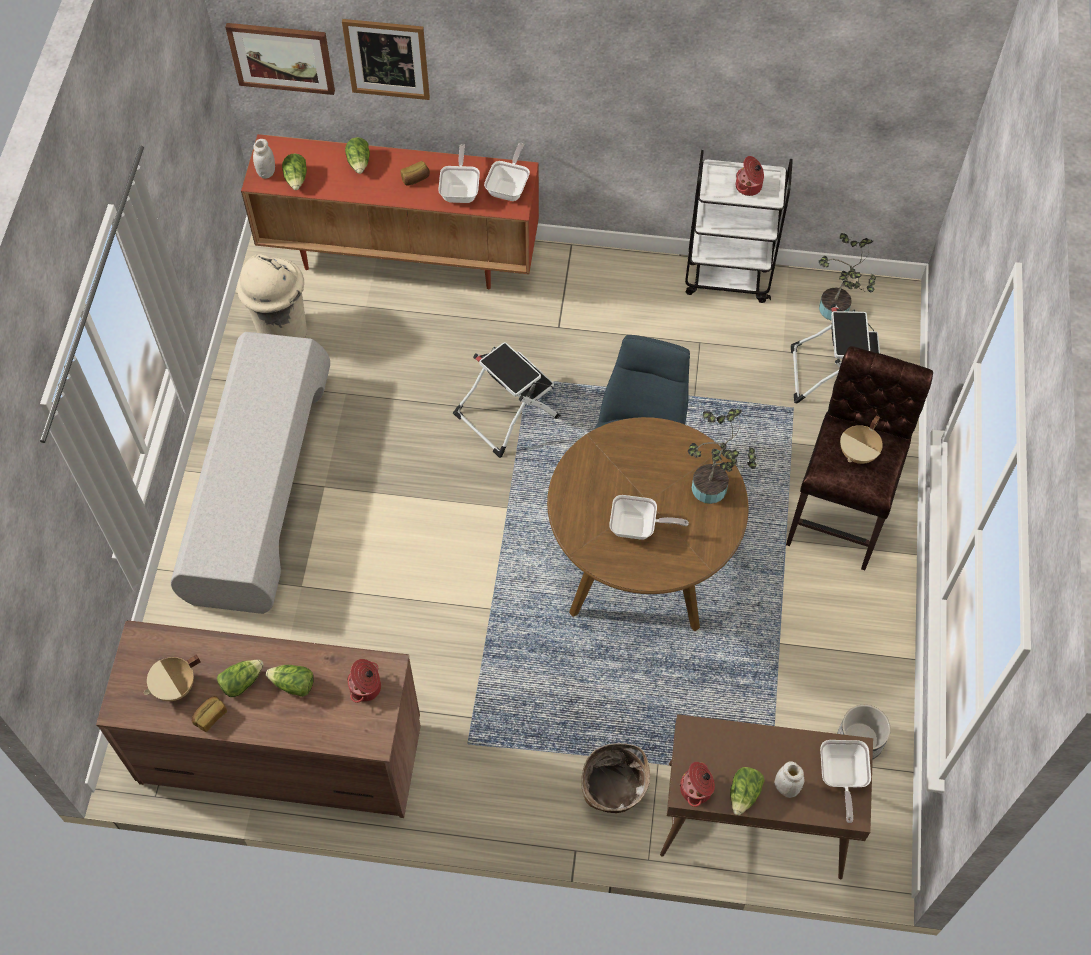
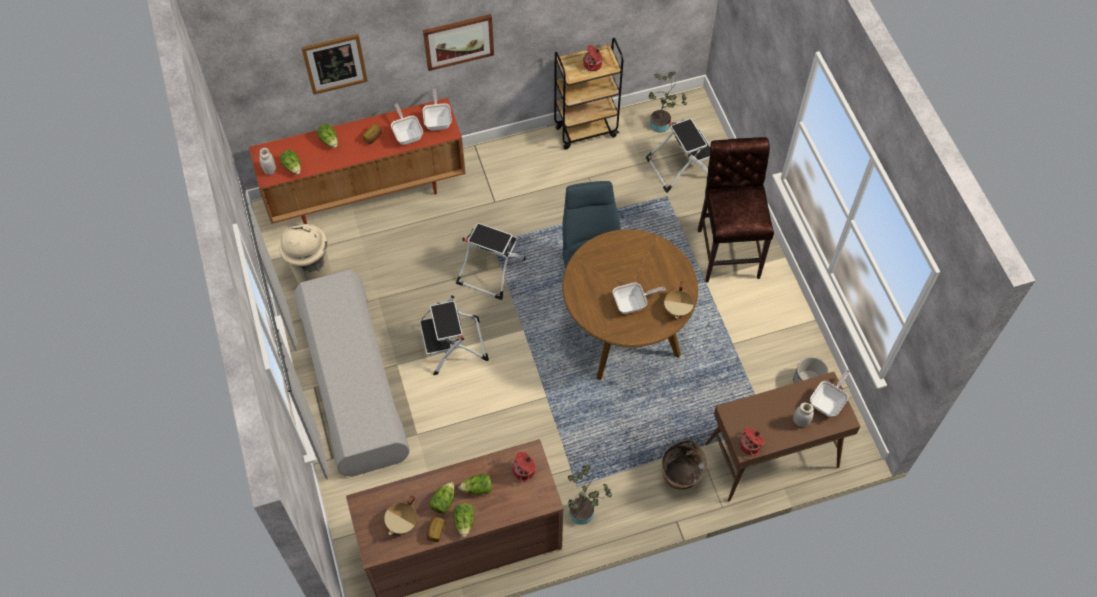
camera: 25 degrees left, 0 degrees up
(281, 57) = (260, 87): picture -> picture (458, 41)
(409, 490) = (454, 344): none -> step ladder
(713, 489) = (665, 262): potted plant -> potted plant (584, 512)
(728, 281) = (586, 131): white cart -> brown cart
(744, 794) = (779, 435): lettuce -> lettuce (464, 521)
(841, 778) = (828, 402): frying pan -> frying pan turned 120 degrees counterclockwise
(858, 453) = (740, 206): beige cooking pot -> beige cooking pot (678, 309)

